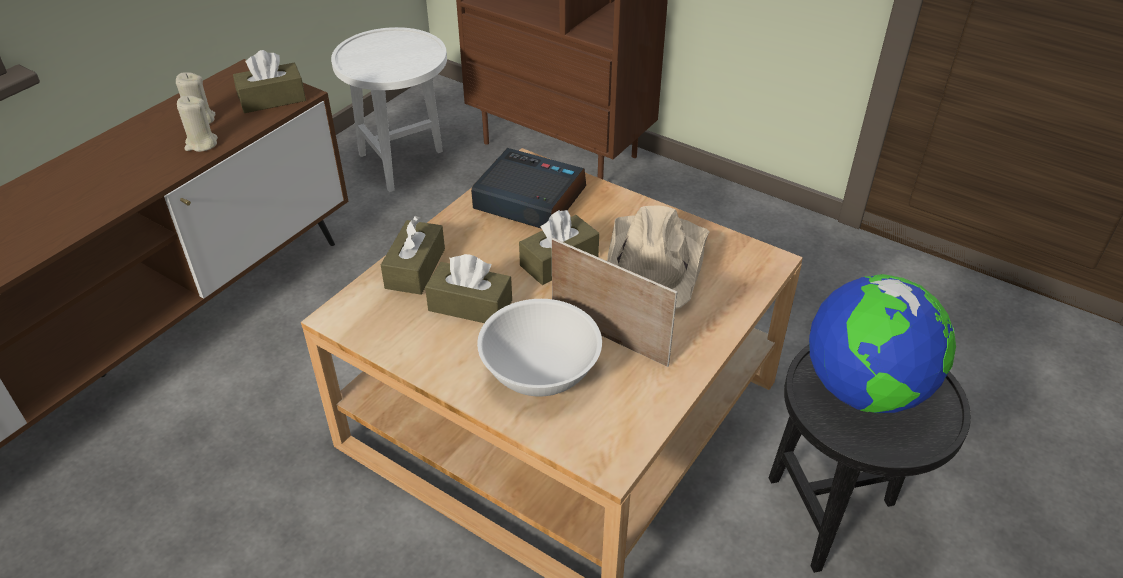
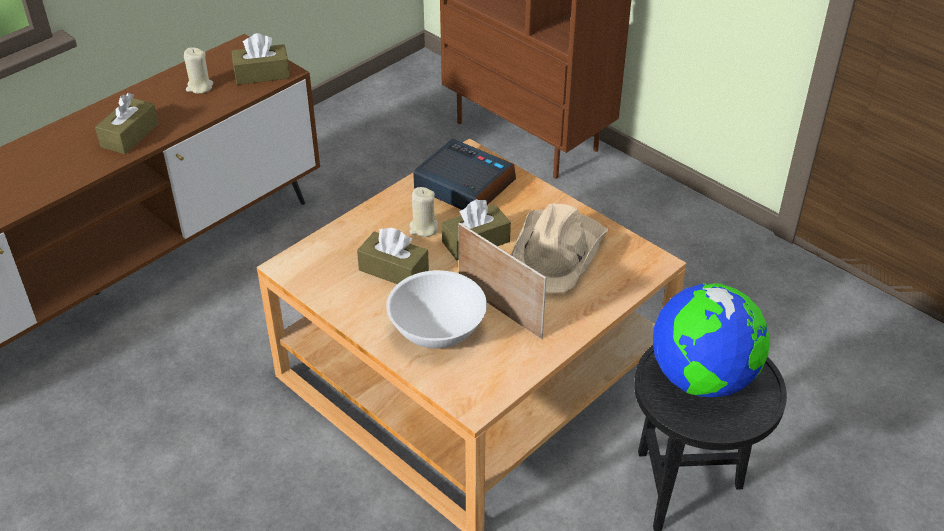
camera: 10 degrees right, 0 degrees up
(201, 144) = (198, 109): beige candle -> beige candle (423, 228)
(404, 163) = (380, 134): white side table -> none
(415, 268) = (355, 234): brown tissue box -> brown tissue box (130, 135)

